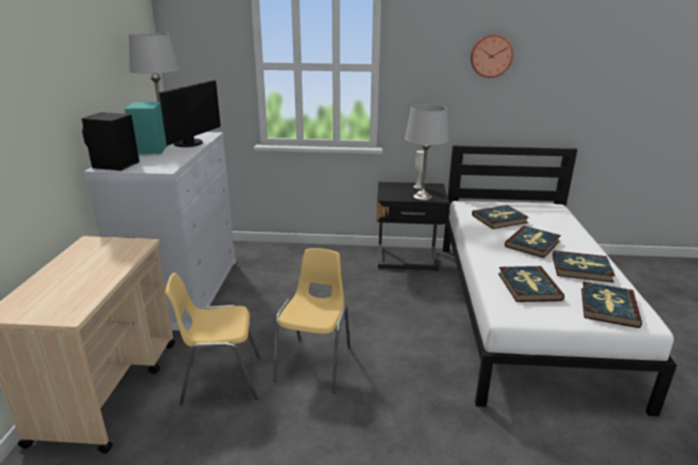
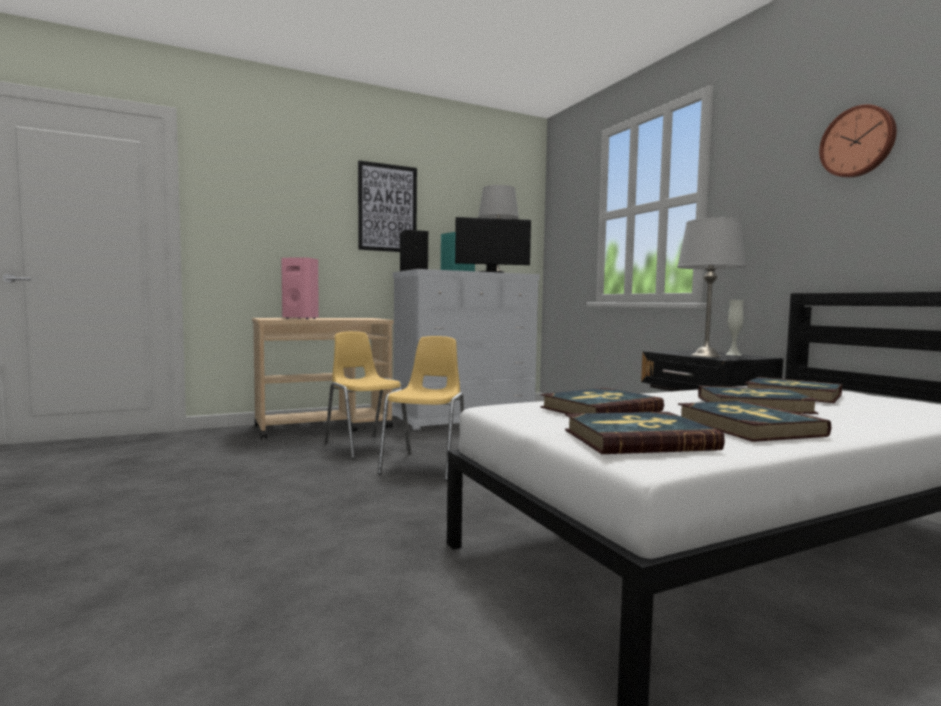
camera: 60 degrees right, 20 degrees down
(54, 86) = (387, 208): none -> picture
(77, 290) = (301, 318): none -> pink speaker
(315, 363) = (426, 466): yellow chair -> yellow chair turned 60 degrees counterclockwise

